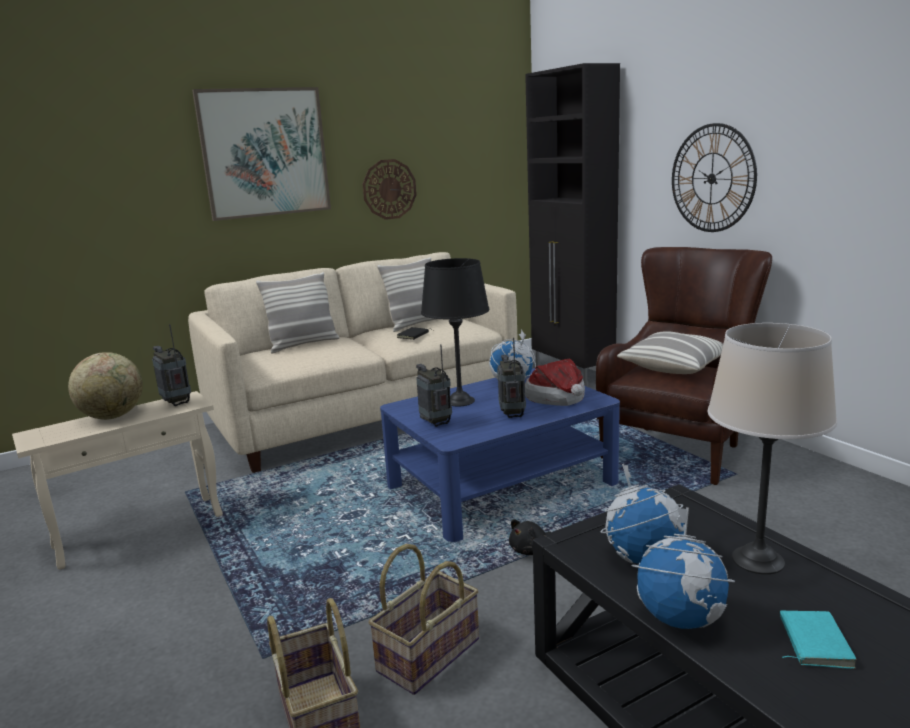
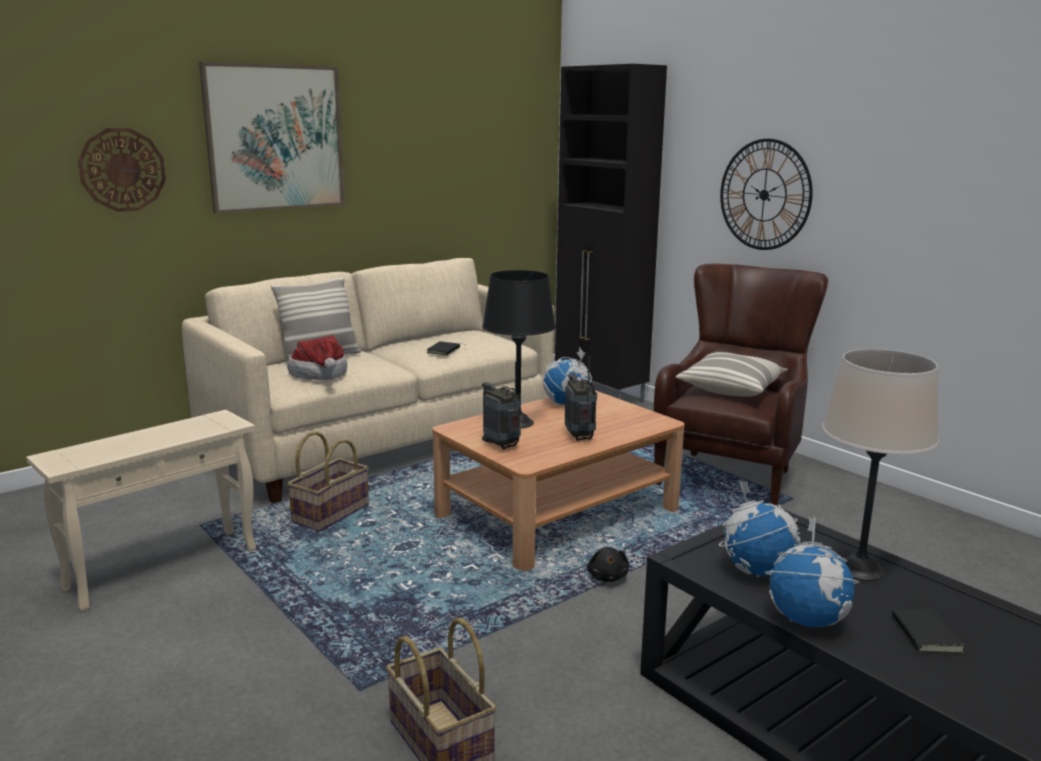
camera: 10 degrees left, 0 degrees up
(113, 416) = (141, 437): globe -> none
(177, 403) = (210, 423): radio -> none
(389, 189) = (407, 185): wall clock -> wall clock (122, 170)
(416, 324) = (440, 338): pillow -> none
(428, 654) = (532, 678): basket -> basket (330, 513)
(501, 484) = (557, 512): blue coffee table -> brown coffee table
(531, 550) = (607, 577): black plush toy -> black plush toy turned 45 degrees counterclockwise
(558, 399) = (621, 421): hat -> hat (320, 375)
(812, 642) = (923, 634): turquoise book -> black book

